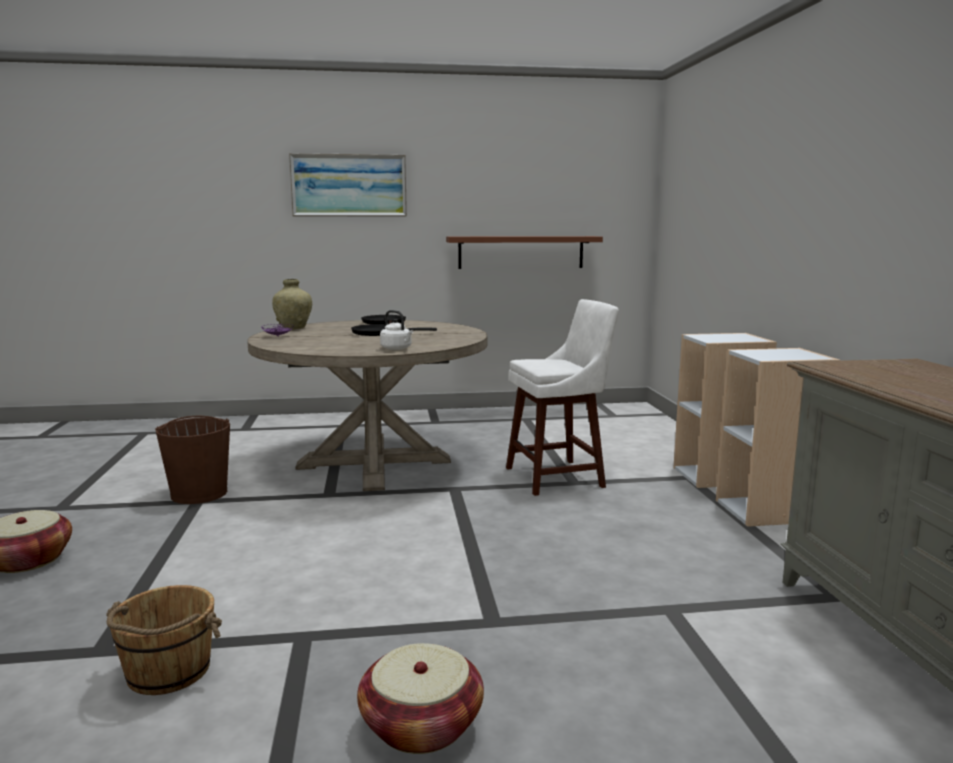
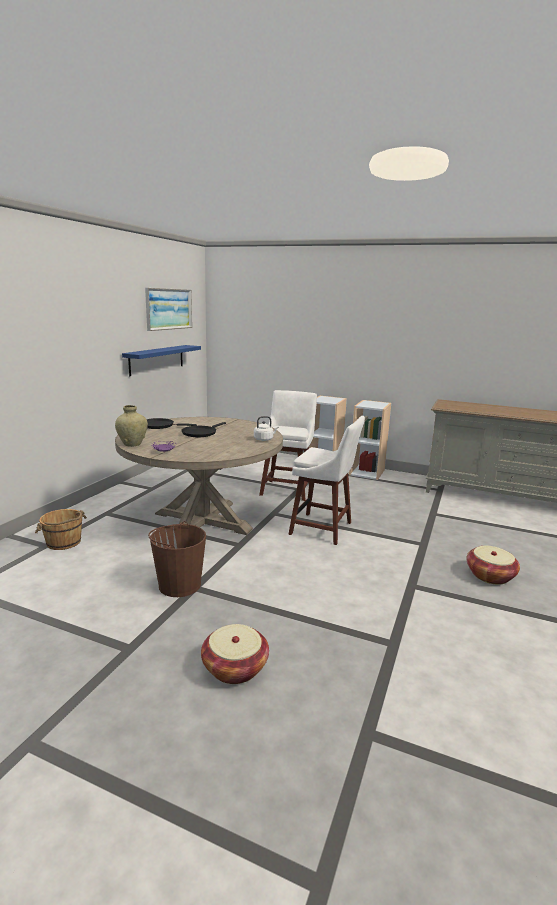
camera: 60 degrees left, 5 degrees up
(167, 672) = (426, 625): brown bucket -> brown bucket (64, 542)
(349, 185) = (63, 317): picture -> picture (169, 309)
(444, 529) = (324, 529): none -> white chair
(521, 252) = (157, 359): brown shelf -> blue shelf

